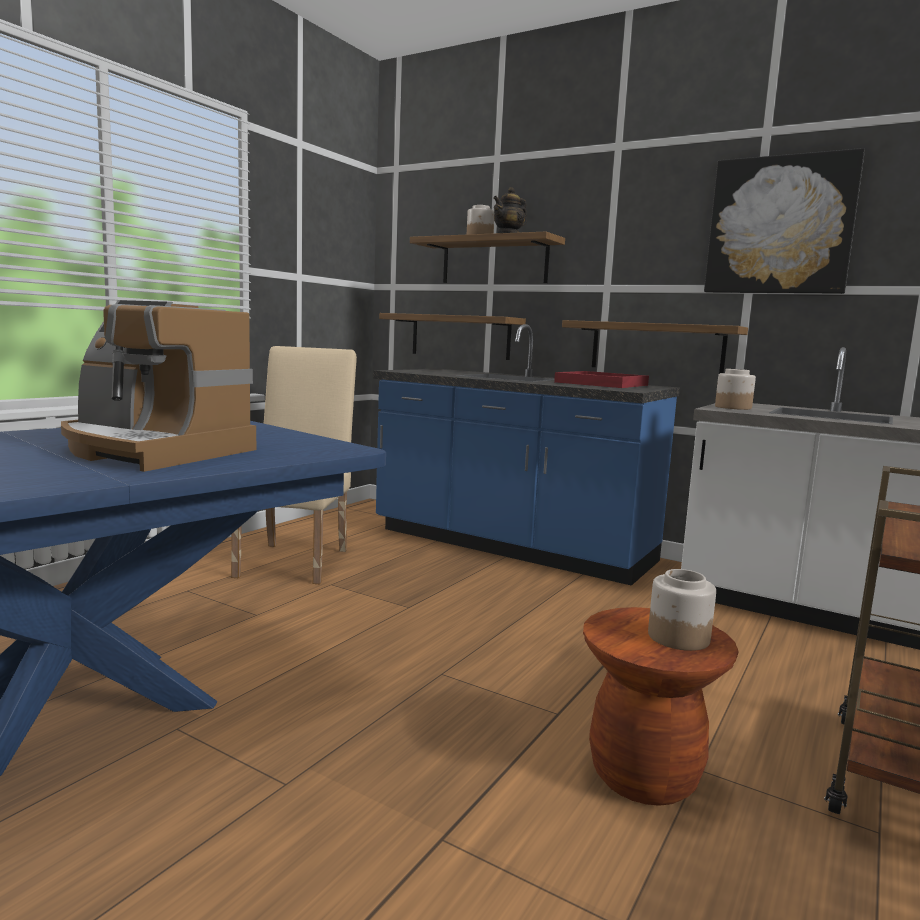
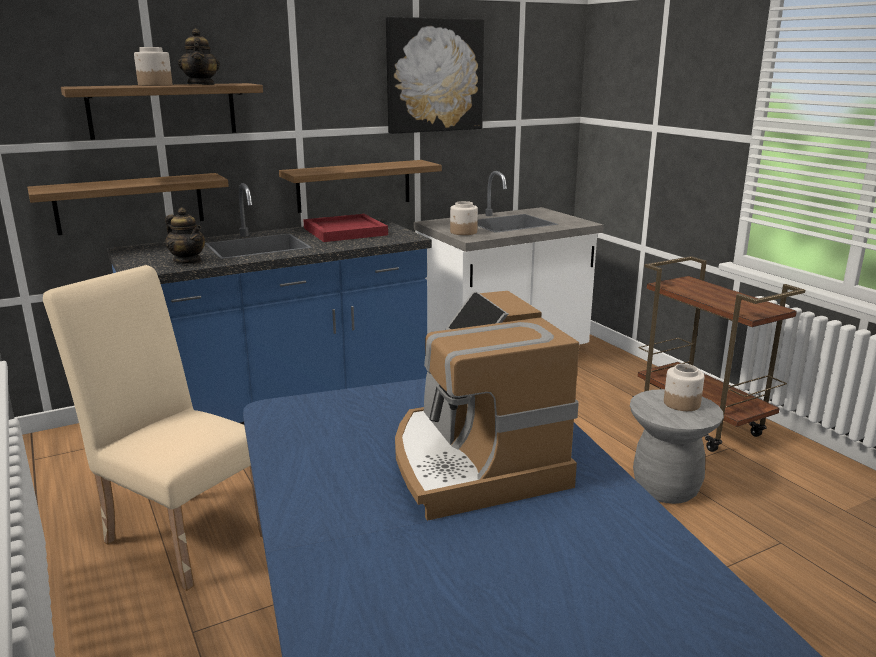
camera: 60 degrees left, 10 degrees up
(152, 451) = (473, 462): coffee machine -> coffee machine turned 105 degrees clockwise
(434, 373) = (188, 261): none -> teapot
(644, 776) = (666, 488): brown stool -> grey stool

